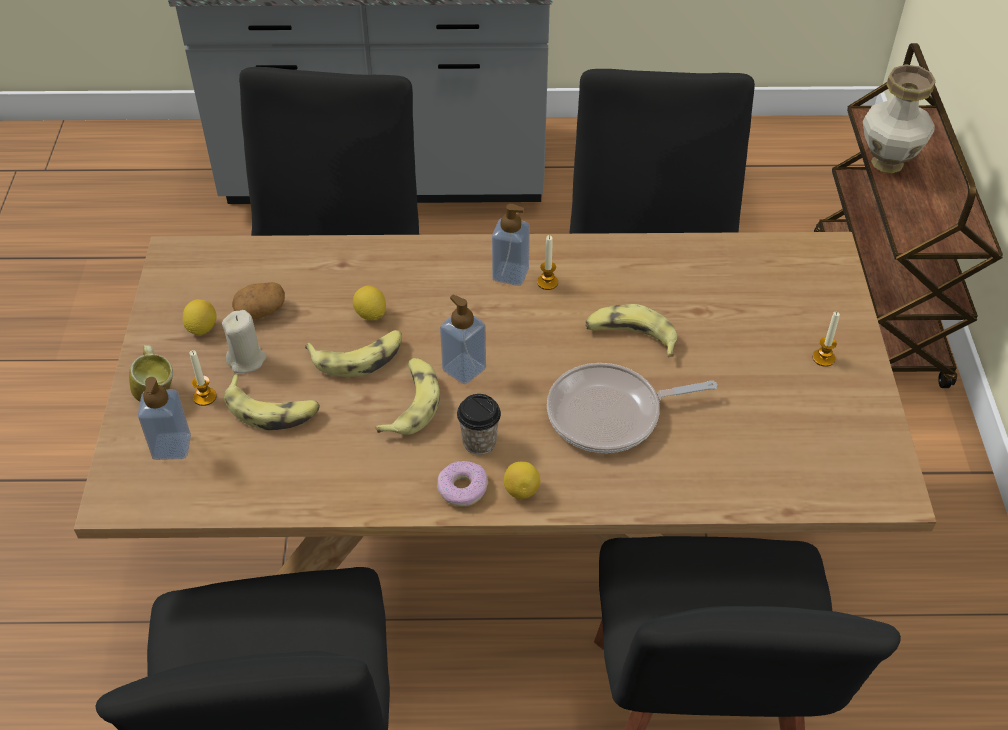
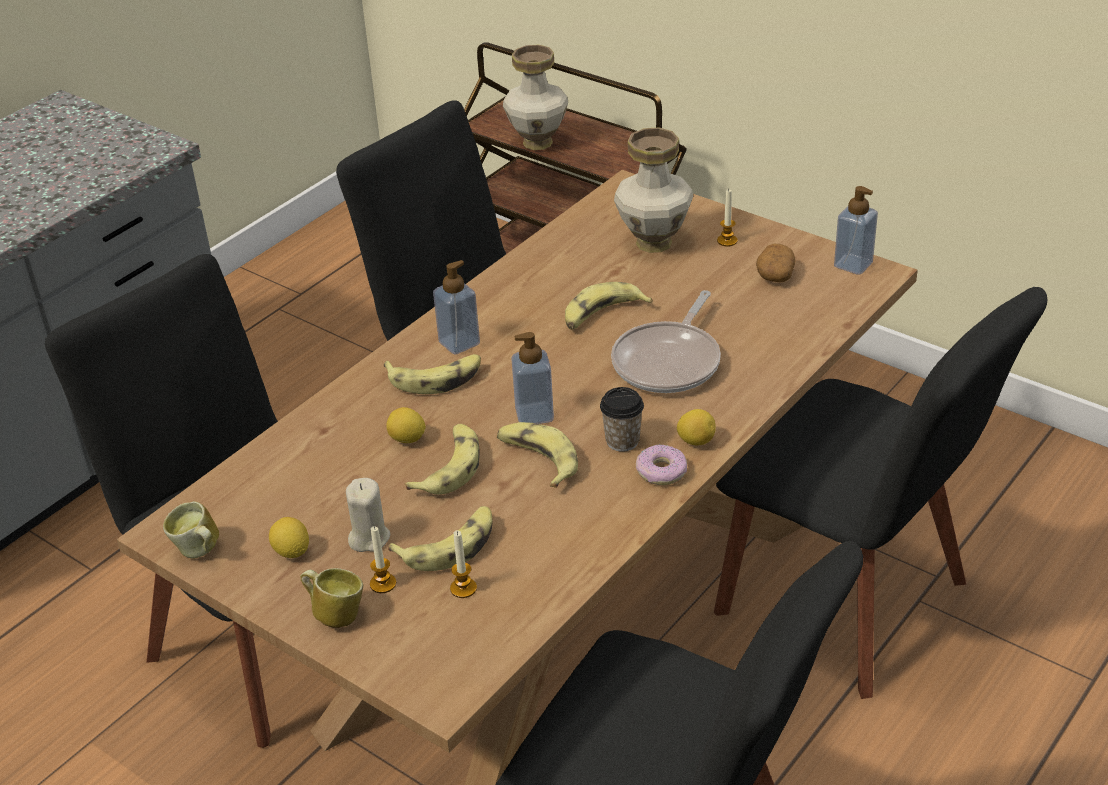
camera: 50 degrees left, 10 degrees down
(167, 282) = (198, 552): none -> mug
(171, 446) = (420, 630): soap dispenser -> soap dispenser (853, 264)
(261, 310) = (317, 504): potato -> potato (775, 274)
(455, 287) = (436, 378): none -> banana
(547, 282) = (493, 328): candle -> candle (463, 588)
(766, 311) = (652, 242): none -> vase

